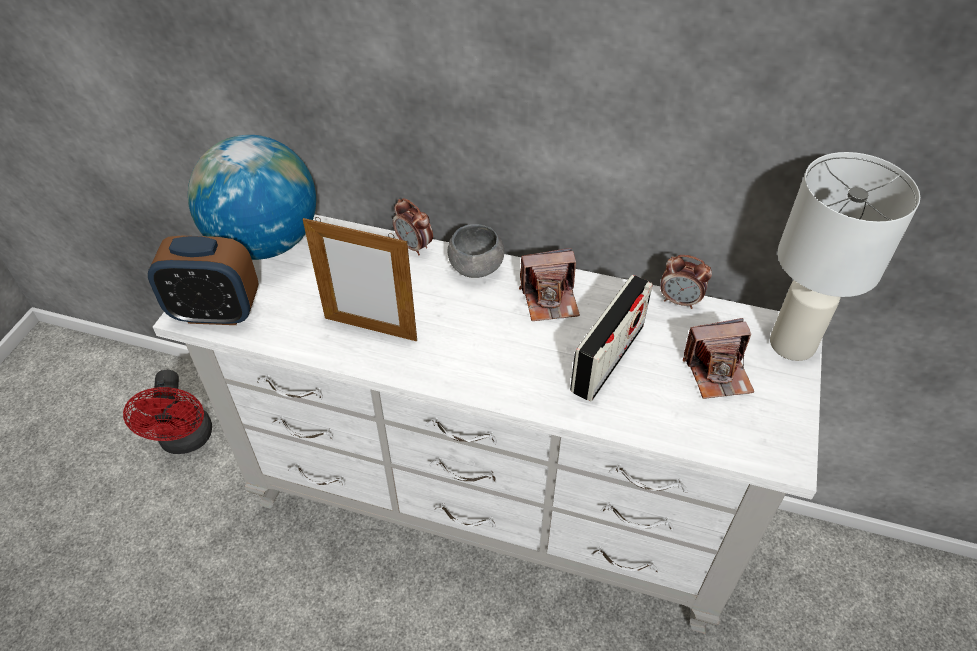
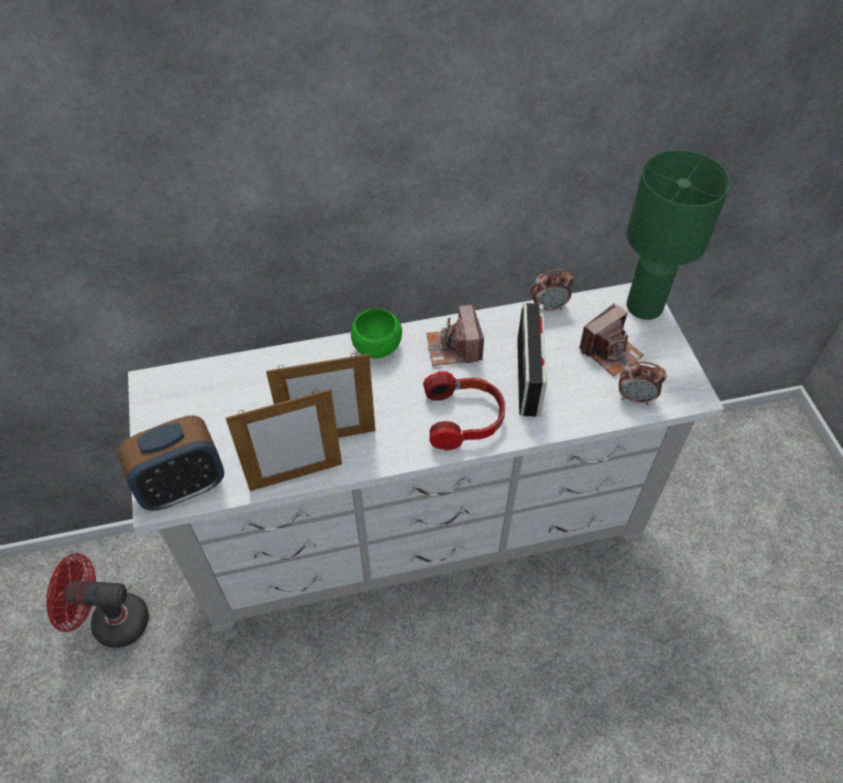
camera: 30 degrees left, 5 degrees up
(186, 441) = (111, 621): red fan -> red fan turned 135 degrees clockwise
(265, 243) = (177, 404): globe -> none
(314, 348) = (296, 476): none -> picture frame
(414, 246) = (313, 350): alarm clock -> alarm clock (635, 397)
(475, 267) = (376, 347): grey bowl -> green bowl
(511, 368) = (464, 418): none -> headphones
(550, 299) = (454, 348): camera -> camera turned 120 degrees clockwise
(792, 342) = (644, 305): white table lamp -> green table lamp

